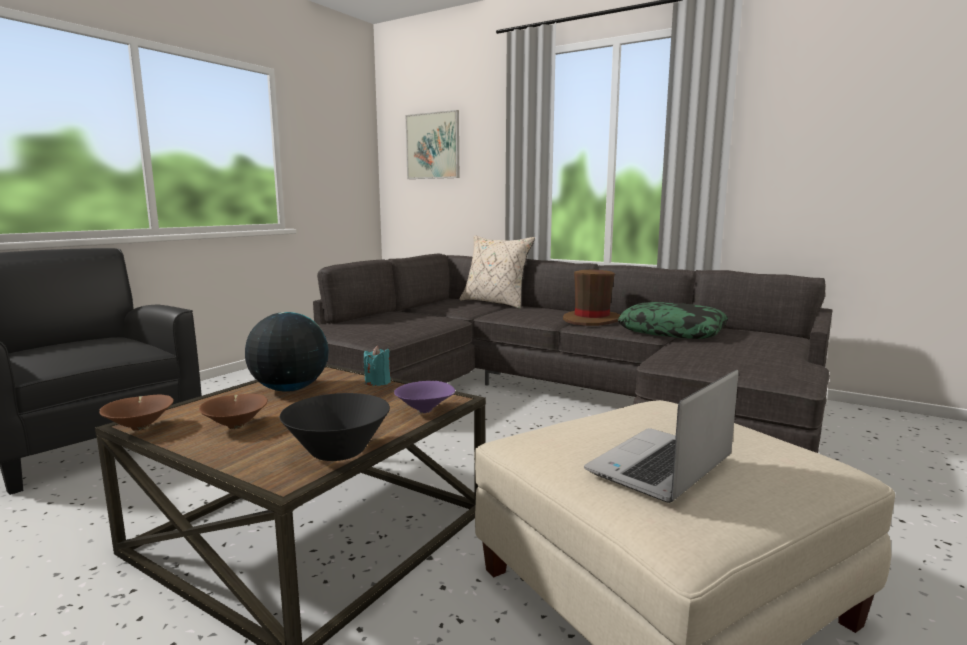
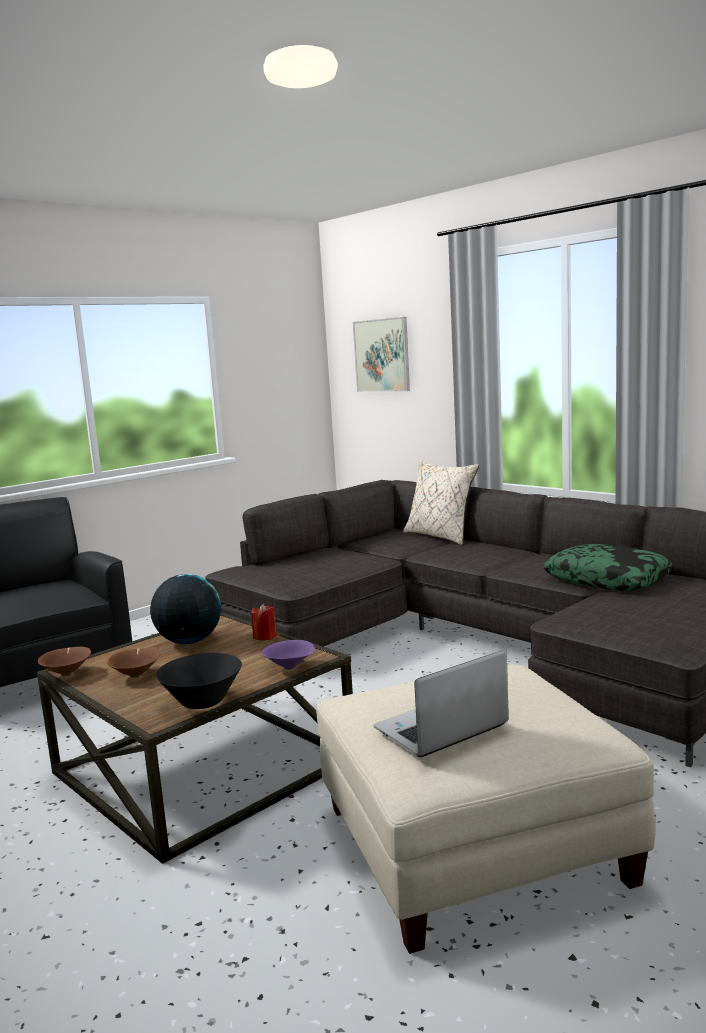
camera: 15 degrees right, 0 degrees up
(377, 382) = (265, 636): turquoise candle -> red candle
(592, 320) = (528, 562): brown hat -> none

